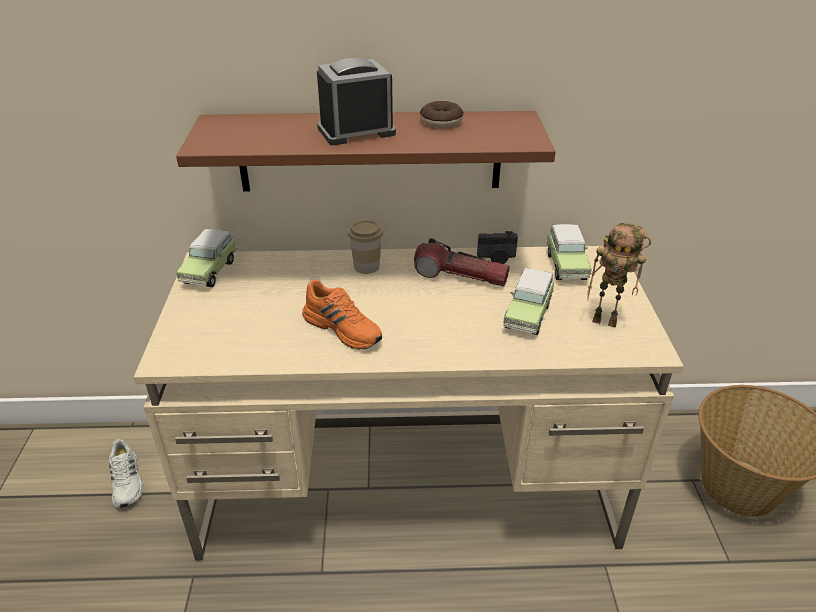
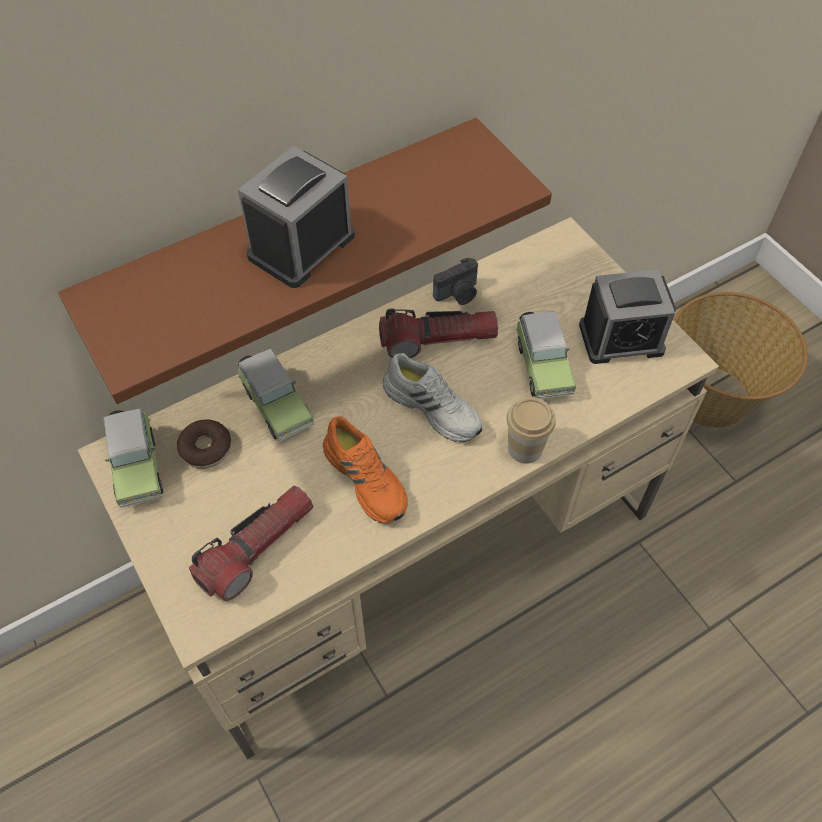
camera: 30 degrees left, 20 degrees up
(127, 482) = (93, 716): white shoe -> white shoe (434, 407)
(238, 336) = (257, 548): none -> flashlight
(344, 328) = (367, 478): orange shoe -> orange shoe turned 45 degrees clockwise
(366, 266) = (323, 372): cup -> cup (525, 448)
(441, 121) = (387, 185): donut -> donut (206, 448)
(565, 265) = (535, 273): toy car -> toy car (276, 404)
(606, 321) = (621, 338): toy robot -> alarm clock

